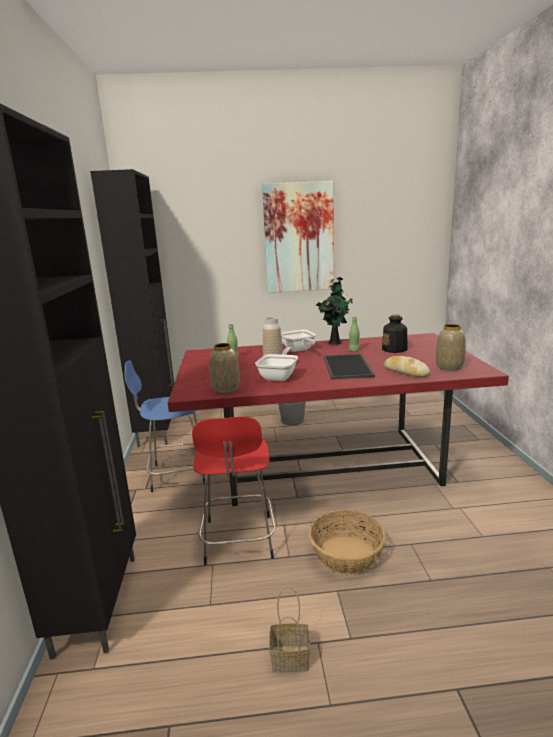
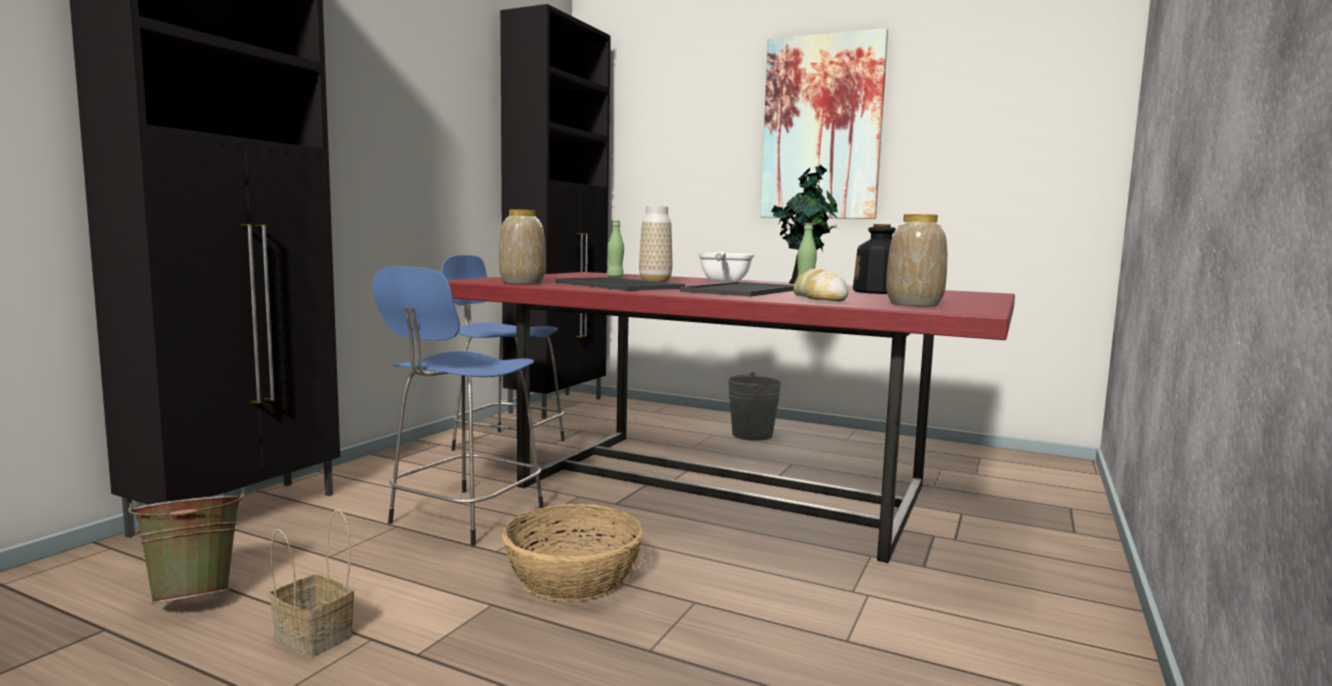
camera: 30 degrees right, 10 degrees down
(182, 673) = (195, 597): none -> green bucket
(238, 541) = (463, 518): red stool -> blue stool
(279, 376) = (620, 285): frying pan -> tray

